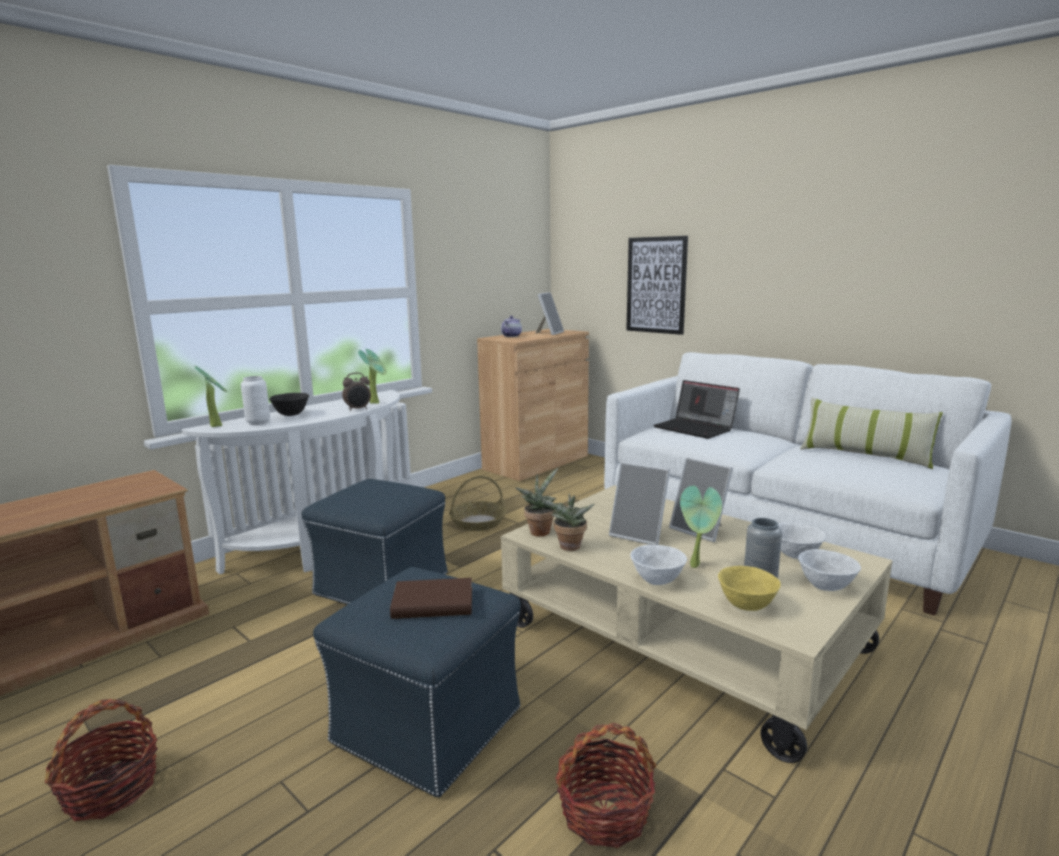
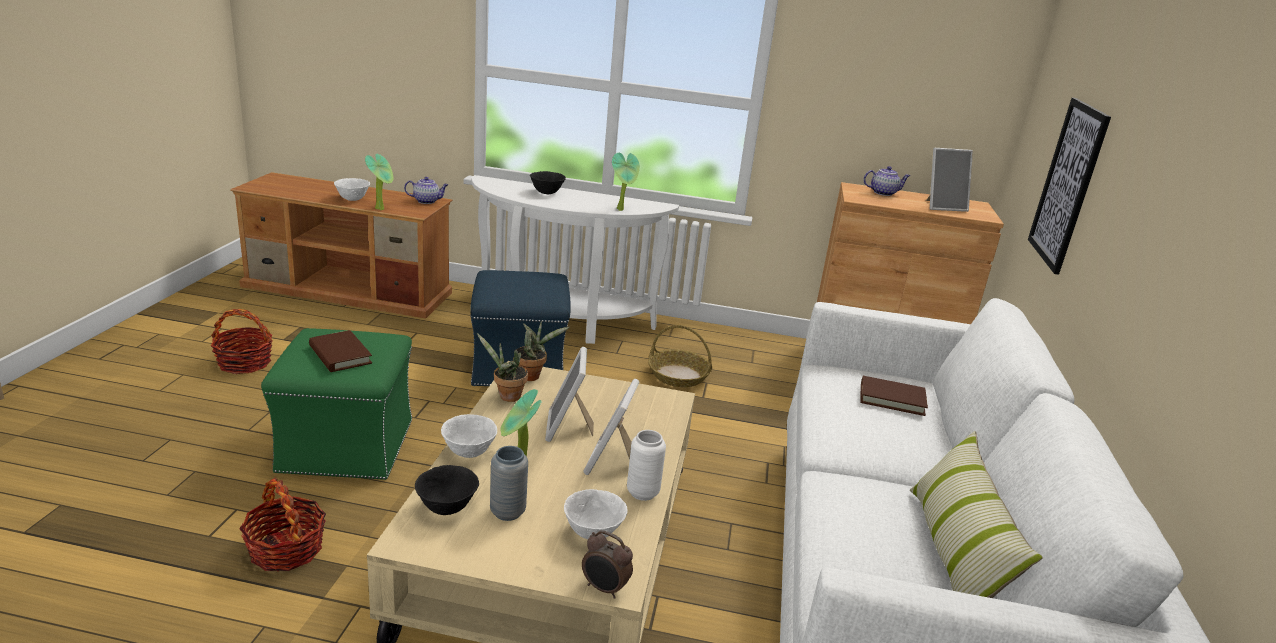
camera: 55 degrees right, 10 degrees up
(137, 480) = (427, 201): none -> teapot
(217, 425) = (493, 181): potted plant -> potted plant (382, 209)
(258, 422) = (513, 189): white vase -> white vase (642, 493)
(358, 409) = (591, 209): alarm clock -> alarm clock (604, 589)
(429, 726) = (346, 447): blue ottoman -> green ottoman
(696, 428) = (892, 399): laptop -> brown book
(746, 605) = (447, 508): yellow bowl -> black bowl
(825, 586) = (524, 557): white bowl -> white bowl (353, 199)

